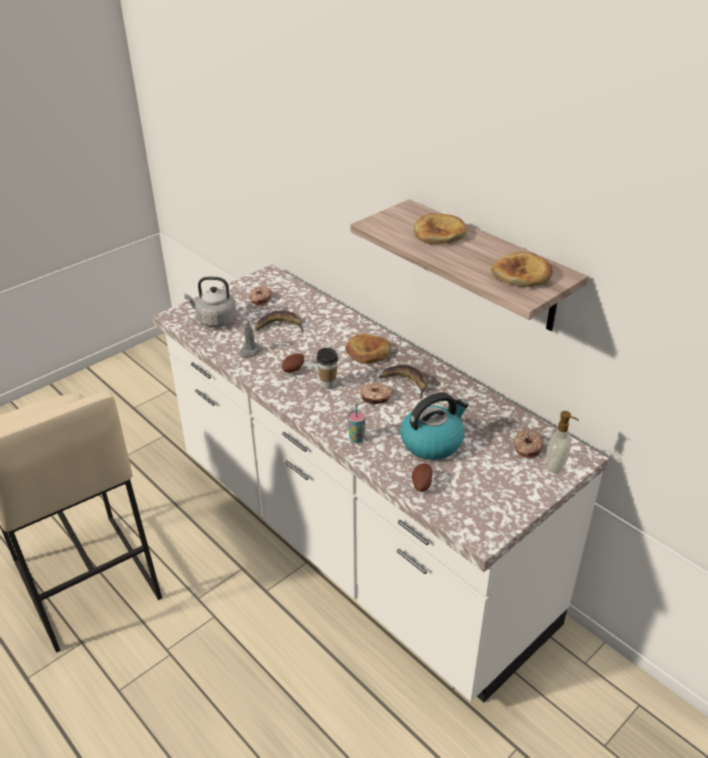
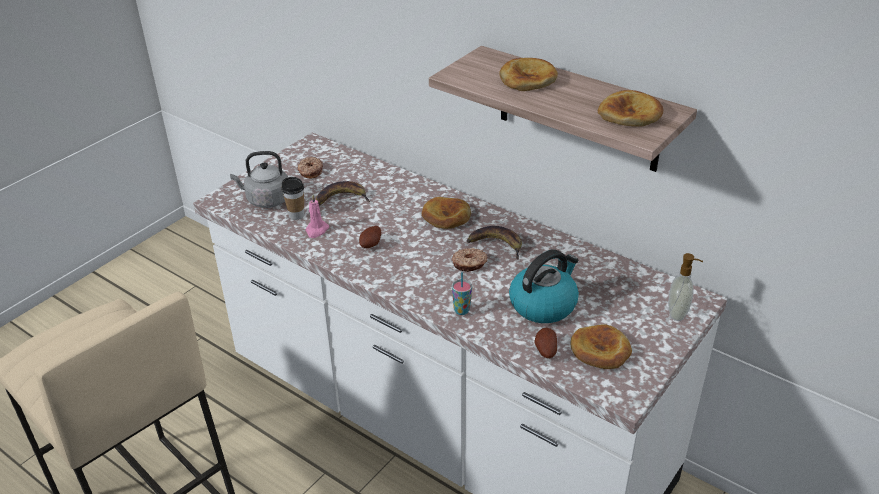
camera: 10 degrees left, 0 degrees up
(250, 352) = (316, 230): grey candle -> pink candle
(328, 384) = (413, 256): cup -> cup (296, 215)
(472, 491) = (600, 350): none -> bread
(527, 448) = (642, 298): donut -> none

